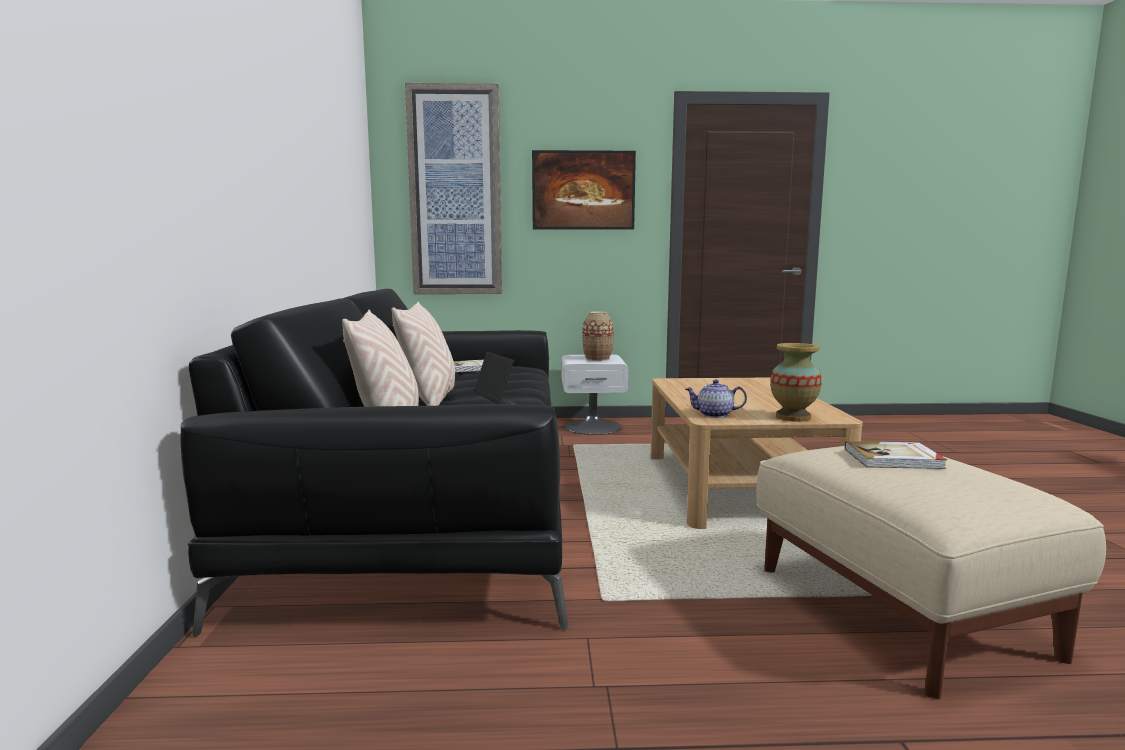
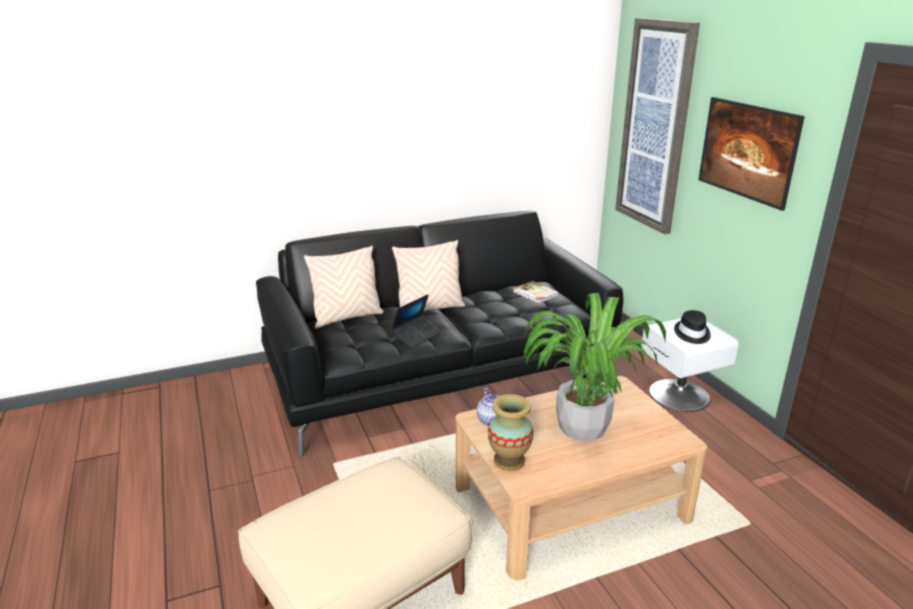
camera: 70 degrees right, 15 degrees up
(597, 359) = (692, 334): vase -> black hat
(737, 395) = (581, 427): none -> potted plant
(894, 459) = (379, 506): book -> none

